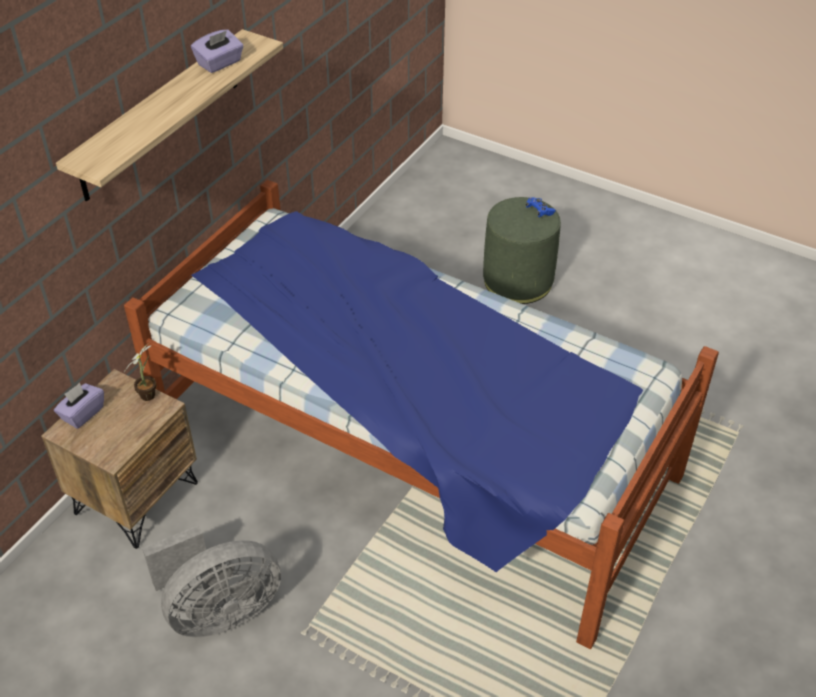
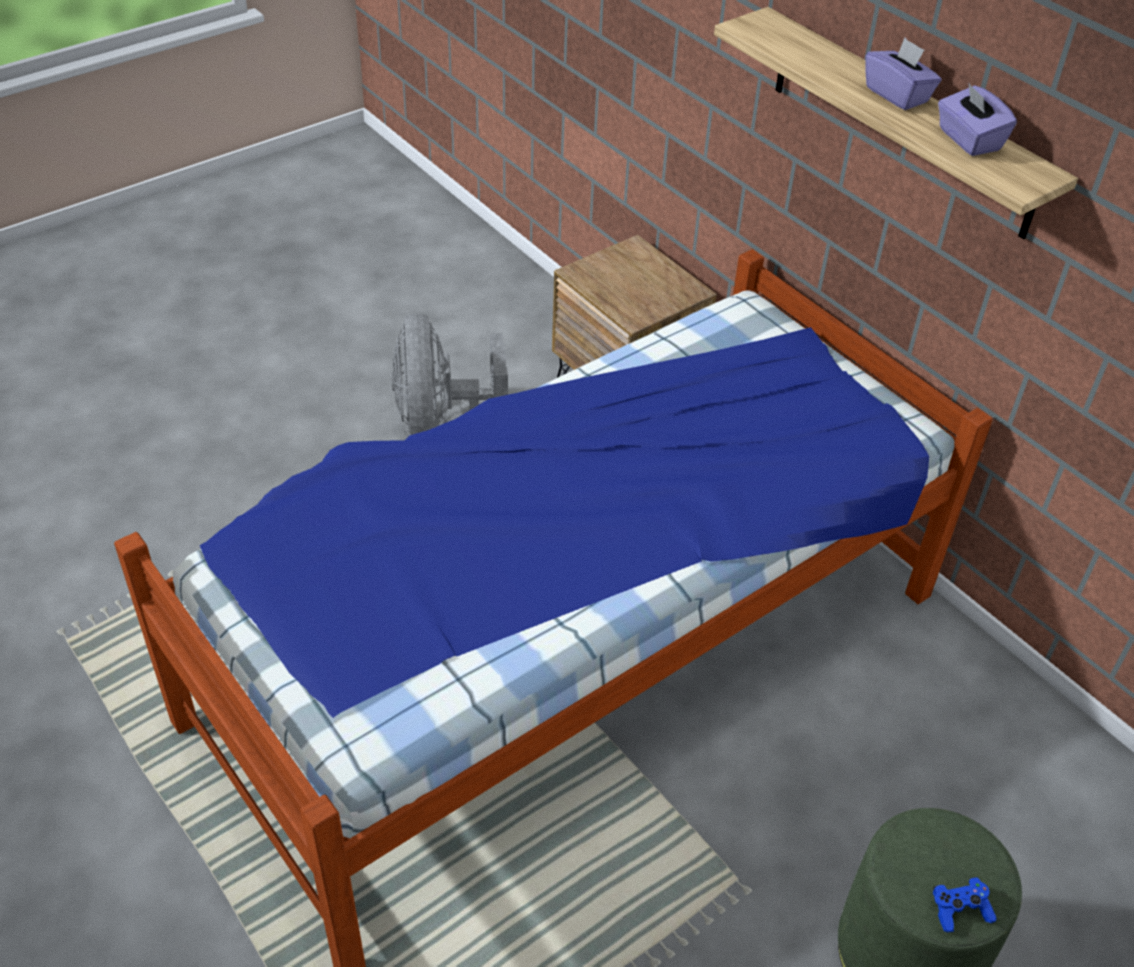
camera: 110 degrees right, 0 degrees up
(82, 413) = (654, 262): purple tissue box -> purple tissue box (897, 95)
(149, 394) = (660, 311): potted plant -> none

